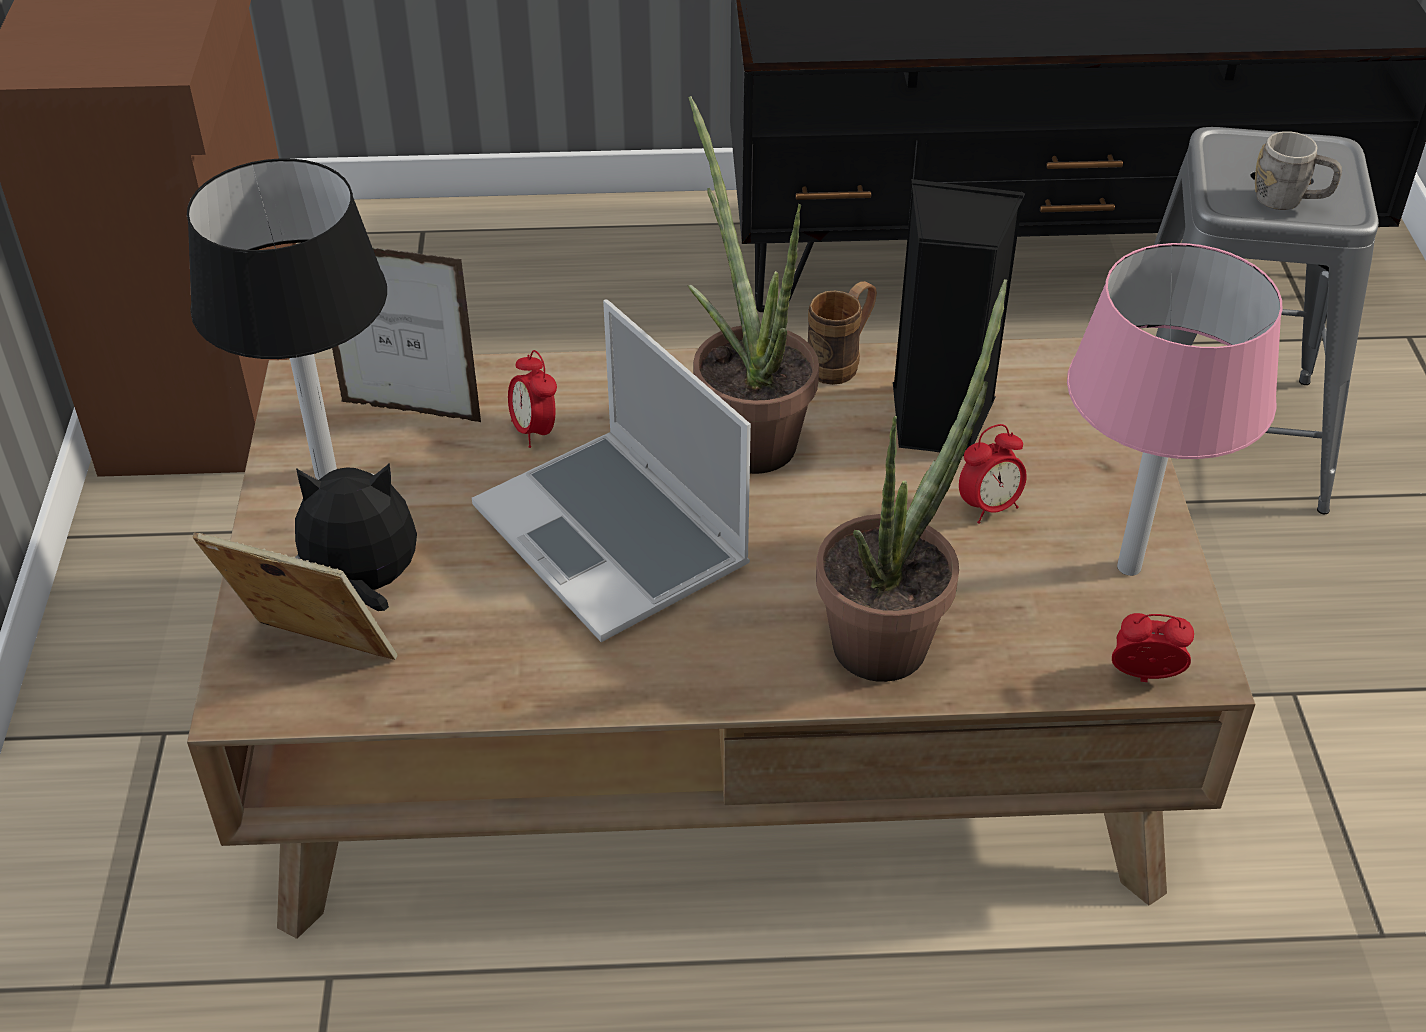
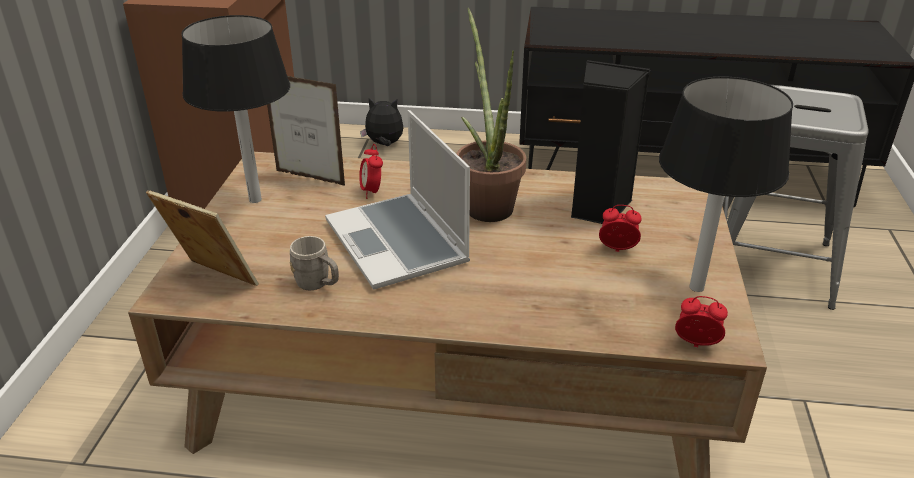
camera: 10 degrees right, 10 degrees down
(363, 585) = (254, 250): plush toy -> plush toy (384, 144)
(841, 363) = (548, 178): brown mug -> none
(892, 633) = (545, 304): potted plant -> none
(989, 507) = (617, 250): alarm clock -> alarm clock turned 150 degrees counterclockwise
(1128, 566) = (696, 287): pink table lamp -> black table lamp
(1289, 201) = (815, 117): grey mug -> grey mug (318, 284)

